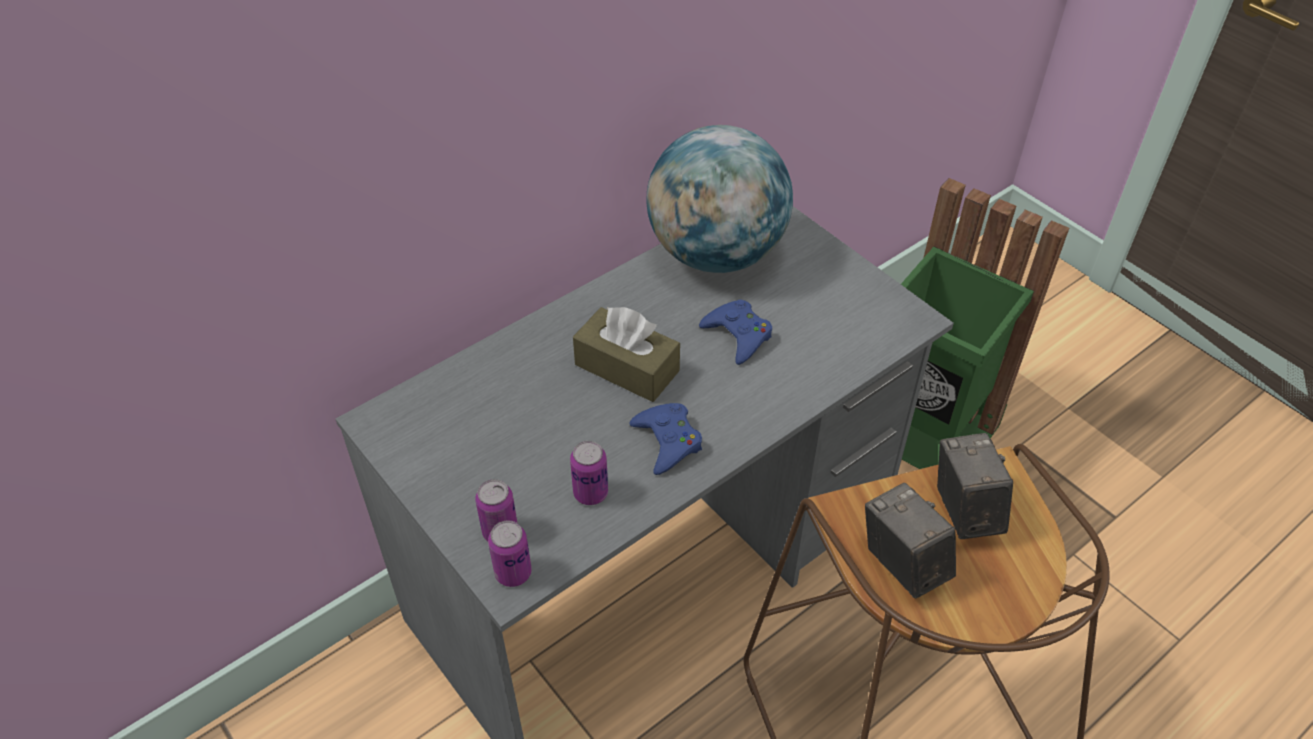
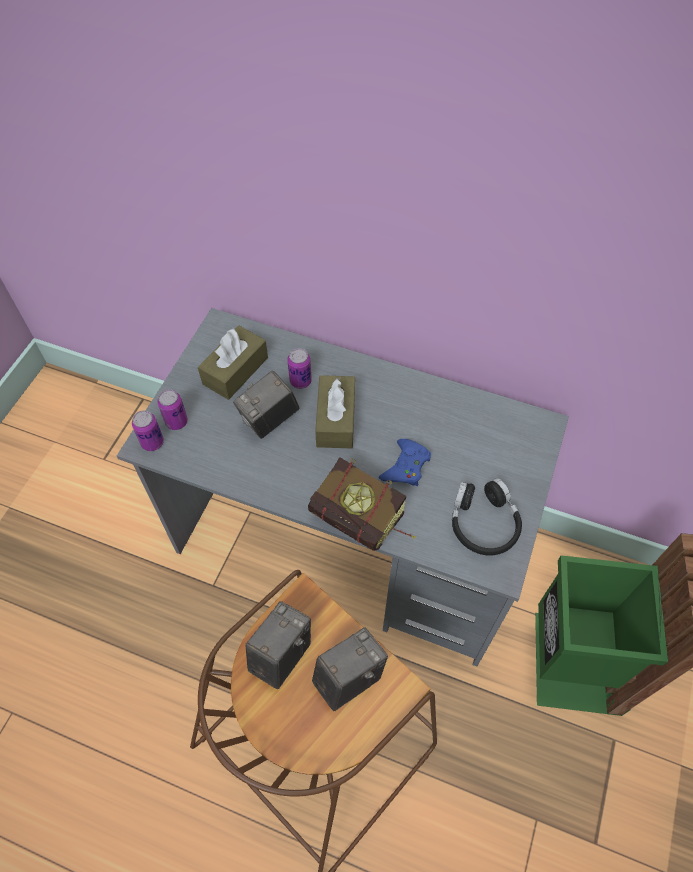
camera: 60 degrees right, 10 degrees up
(469, 434) = (235, 370): none -> brown tissue box
(577, 431) = (269, 420): none -> camera
(590, 493) = (227, 450): can -> can (300, 381)
(667, 441) = (290, 470): blue game controller -> none
(716, 254) = (473, 418): globe -> none
(788, 403) = (365, 523): none -> book
(851, 307) = (483, 523): none -> black headphones

